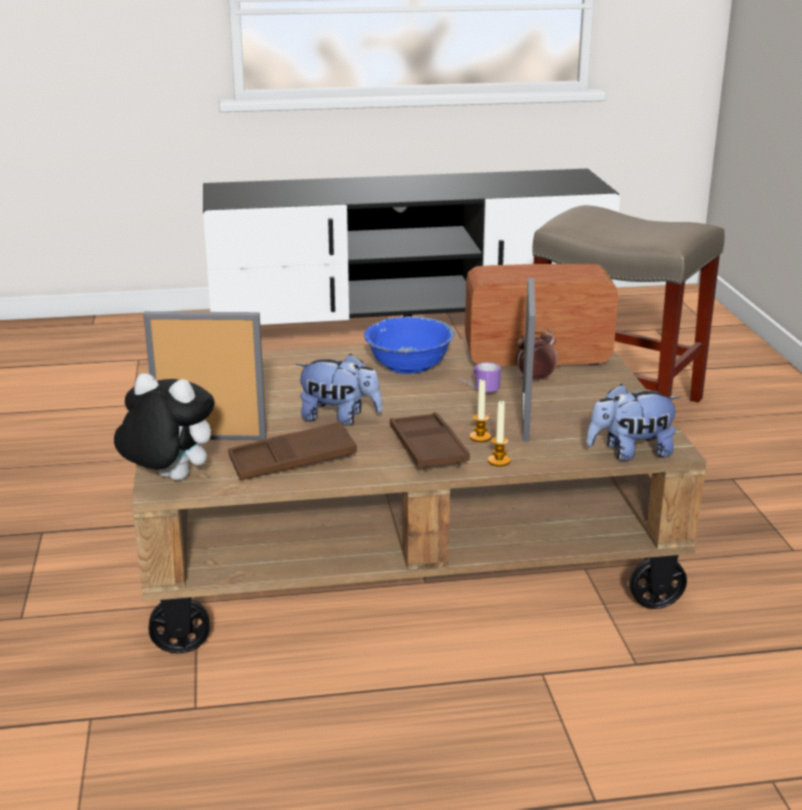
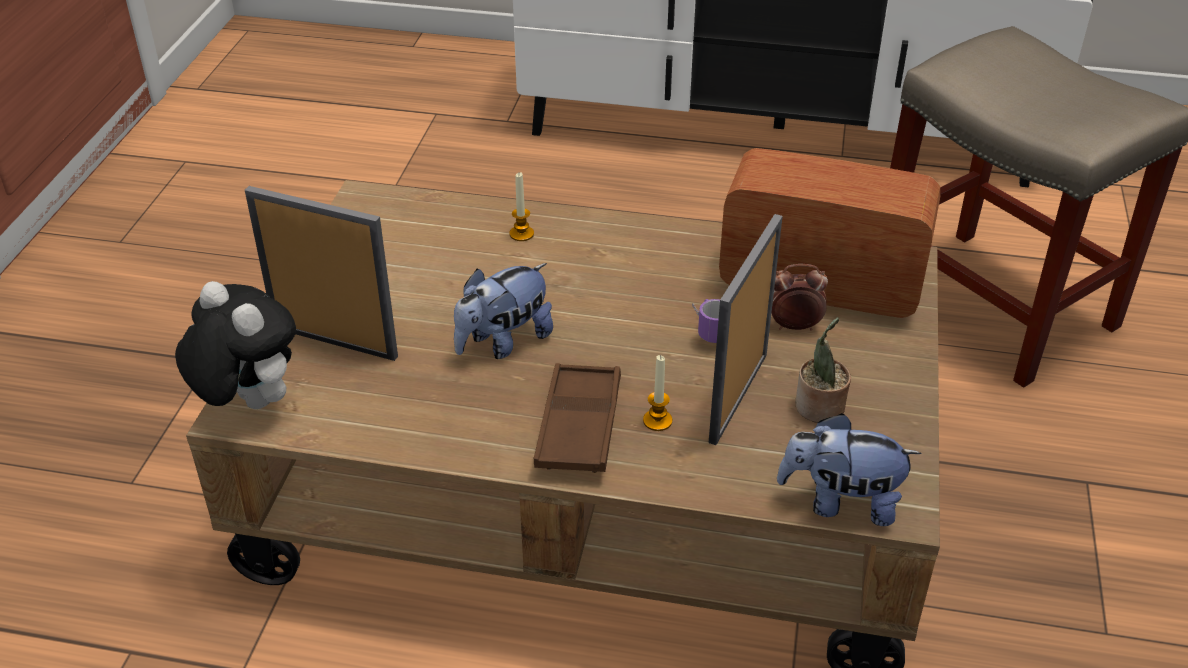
camera: 20 degrees right, 15 degrees up
(292, 460) = (405, 406): brown tray -> none
(339, 418) = (503, 342): plush toy -> plush toy turned 105 degrees clockwise
(409, 365) = (645, 262): blue bowl -> none
(499, 461) = (655, 472): candle -> candle (521, 234)
(582, 414) = (819, 409): none -> potted plant

